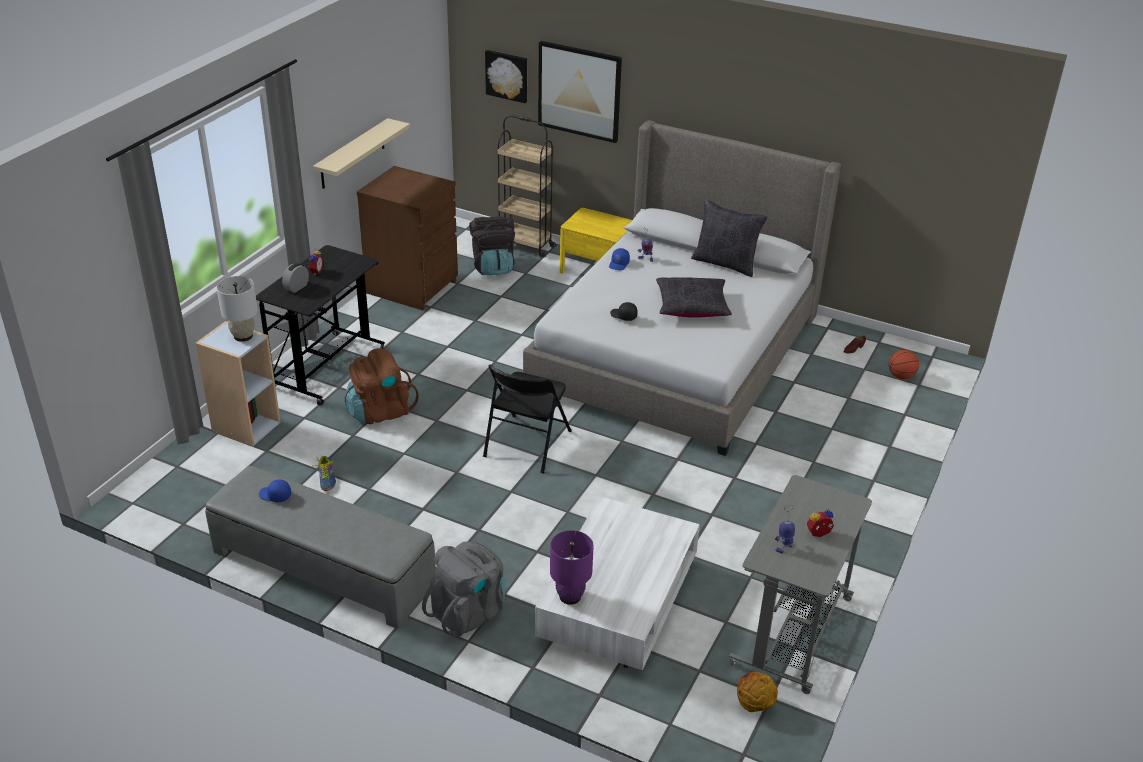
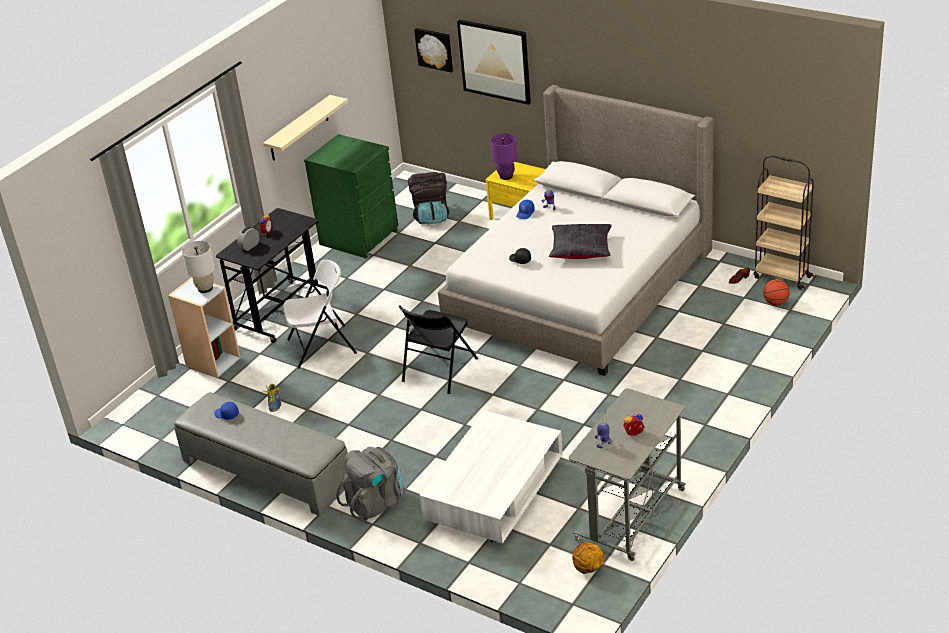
camera: 10 degrees right, 0 degrees up
(380, 411) = (322, 346): brown backpack -> white chair
(412, 287) = (359, 237): brown dresser -> green dresser
(525, 246) = (462, 195): beige cart -> beige cart (782, 277)
(570, 596) = (447, 487): purple table lamp -> purple table lamp (506, 176)
(725, 263) = (619, 209): black pillow -> none

